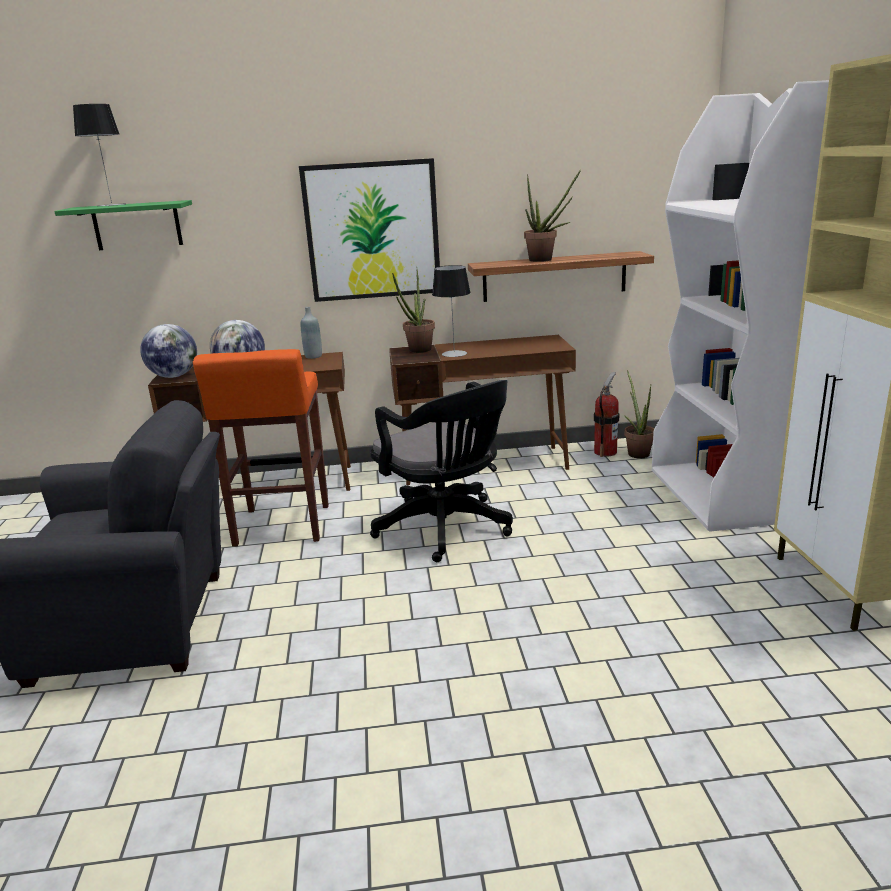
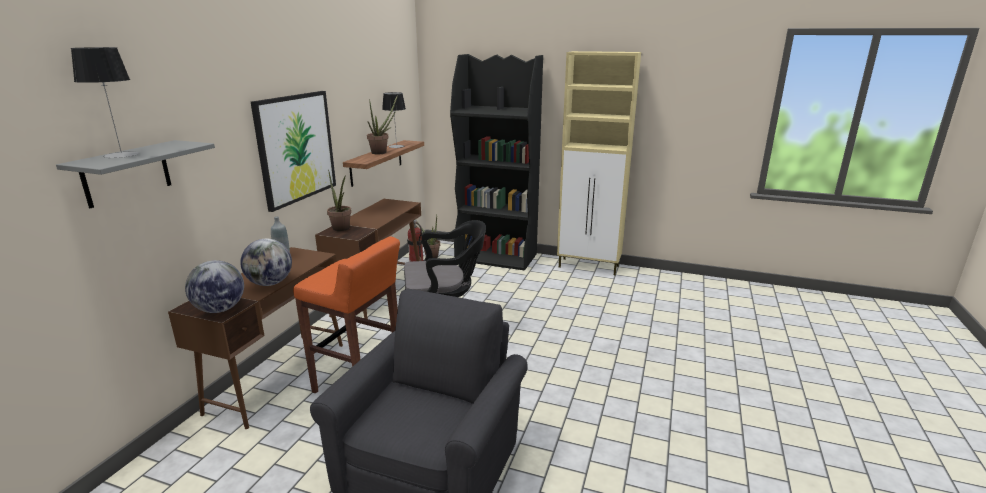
camera: 65 degrees left, 0 degrees up
(137, 225) = (127, 173): green shelf -> grey shelf
(454, 354) = (370, 223): table lamp -> table lamp (396, 146)
(718, 495) = (496, 257): white bookcase -> black bookcase

